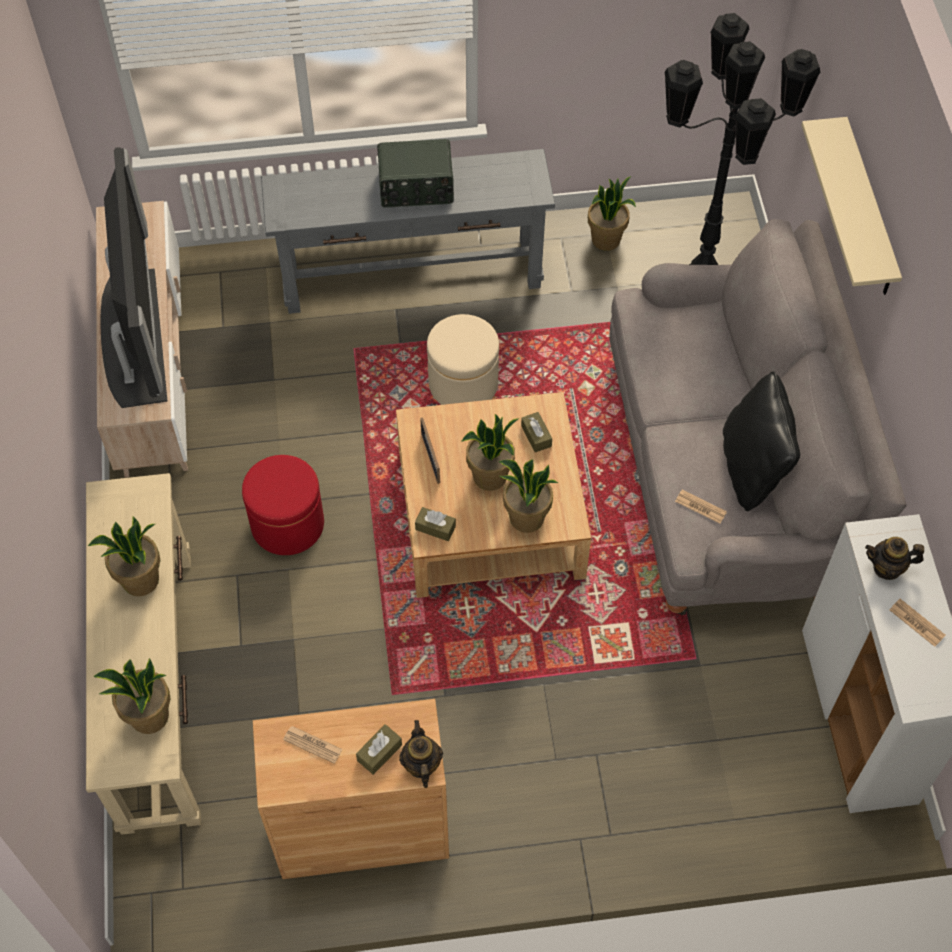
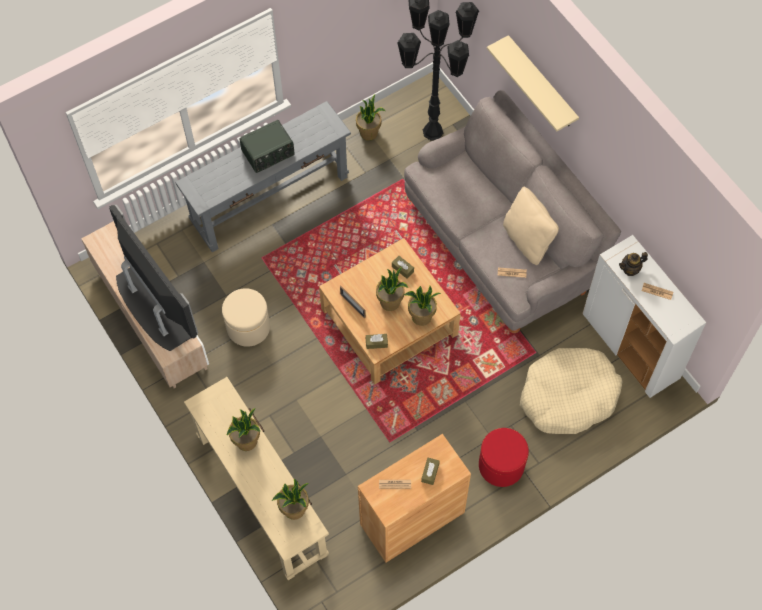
camera: 25 degrees left, 5 degrees up
(287, 524) = (281, 375): red ottoman -> red ottoman (501, 465)
(421, 764) = (454, 469): teapot -> none
(463, 384) = (334, 252): beige ottoman -> beige ottoman (248, 327)
(713, 749) = (568, 396): none -> beige dog bed
(752, 468) = (527, 240): black pillow -> beige pillow

